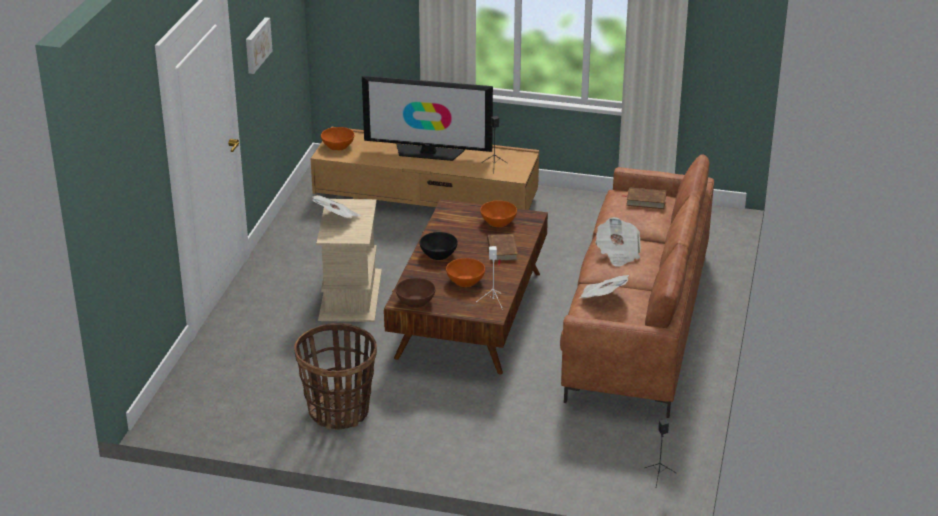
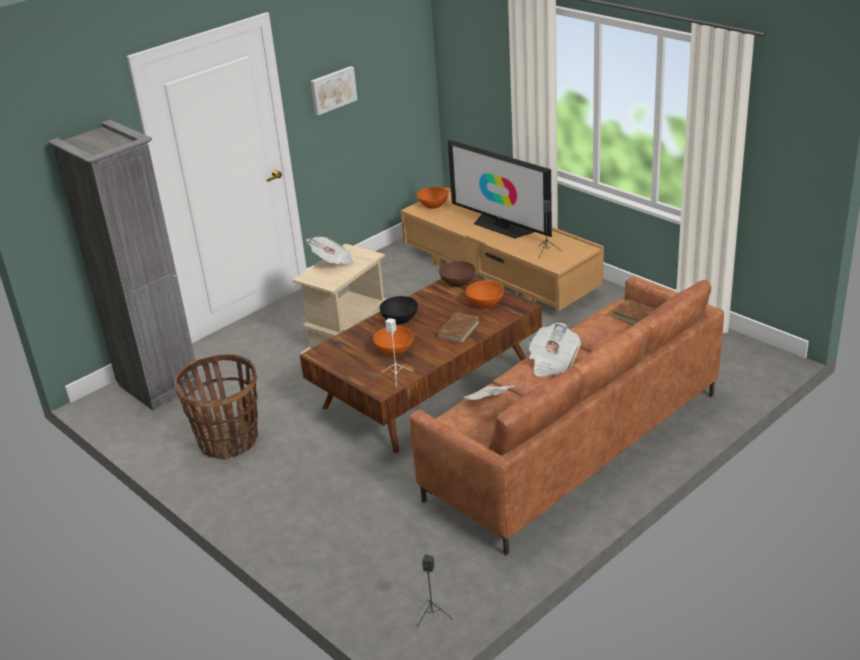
camera: 35 degrees right, 0 degrees up
(207, 387) = (160, 385): none -> grey cabinet
(415, 301) = (331, 356): brown bowl -> brown bowl (458, 282)

